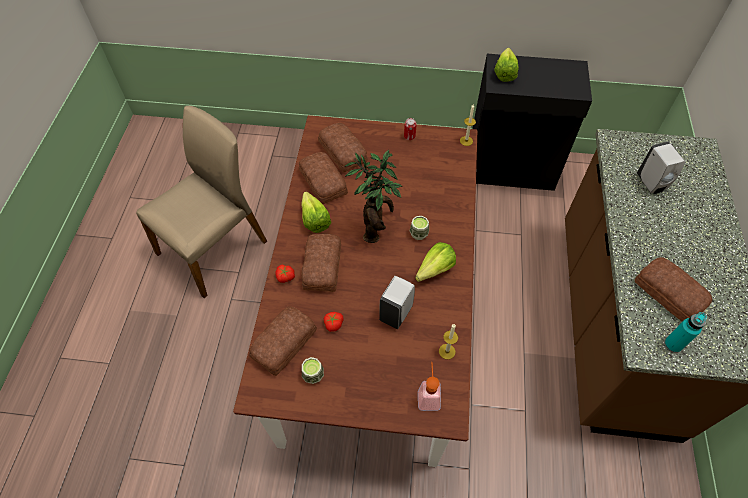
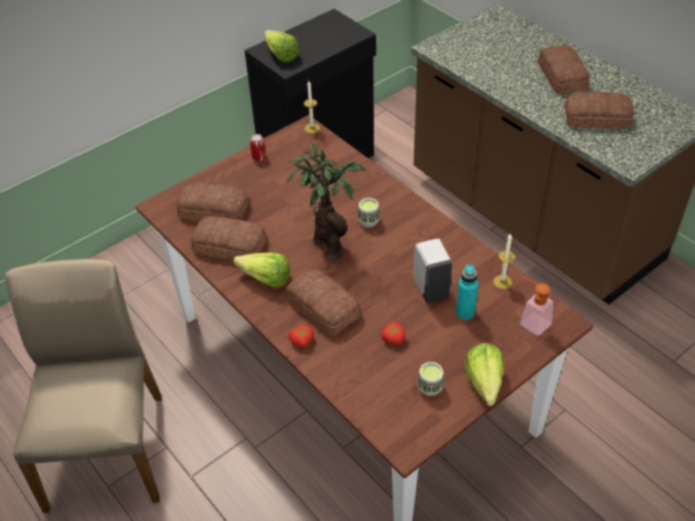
camera: 45 degrees left, 10 degrees down
(282, 343) = (372, 389): bread -> bread (561, 76)
(431, 271) = (416, 239): lettuce -> lettuce (483, 388)
(651, 184) = (496, 58): white soap dispenser -> none
(673, 344) = (638, 146): turquoise bottle -> turquoise bottle (465, 313)

